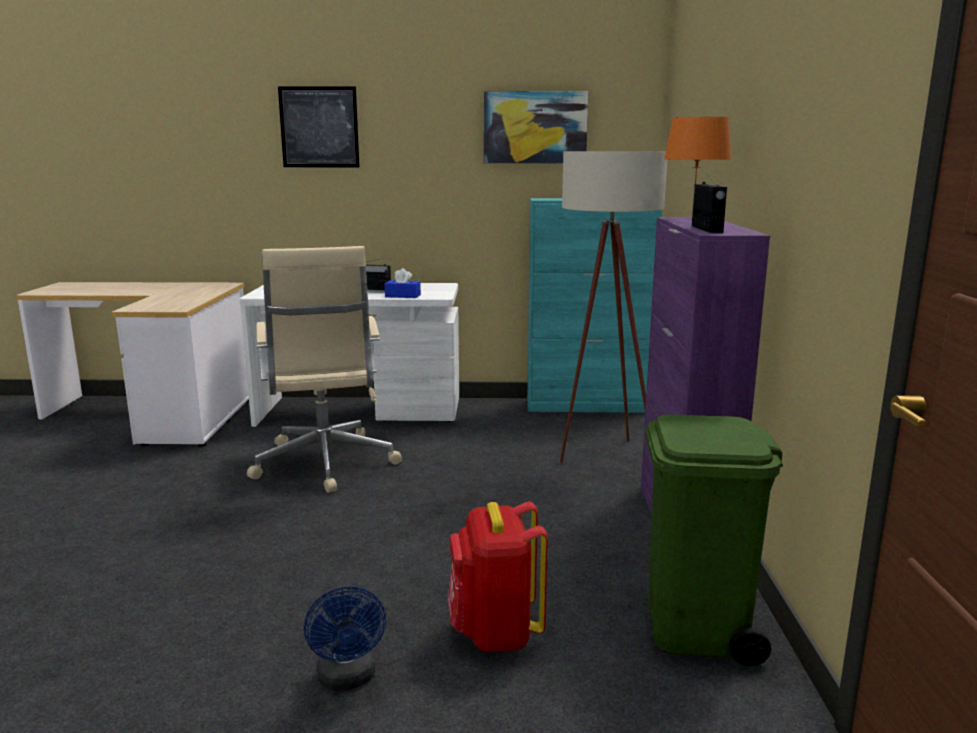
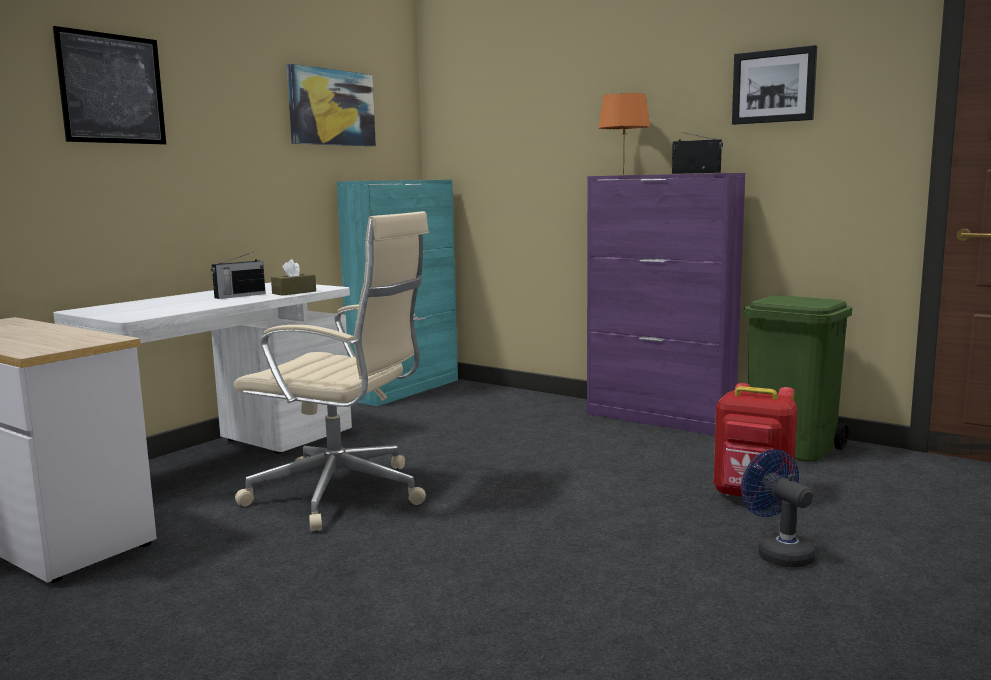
camera: 55 degrees left, 5 degrees down
(348, 679) = (778, 552): blue fan -> blue fan turned 135 degrees counterclockwise
(403, 296) = (294, 292): blue tissue box -> brown tissue box
(603, 459) = (519, 410): beige floor lamp -> none
(809, 109) = (774, 86): none -> picture

